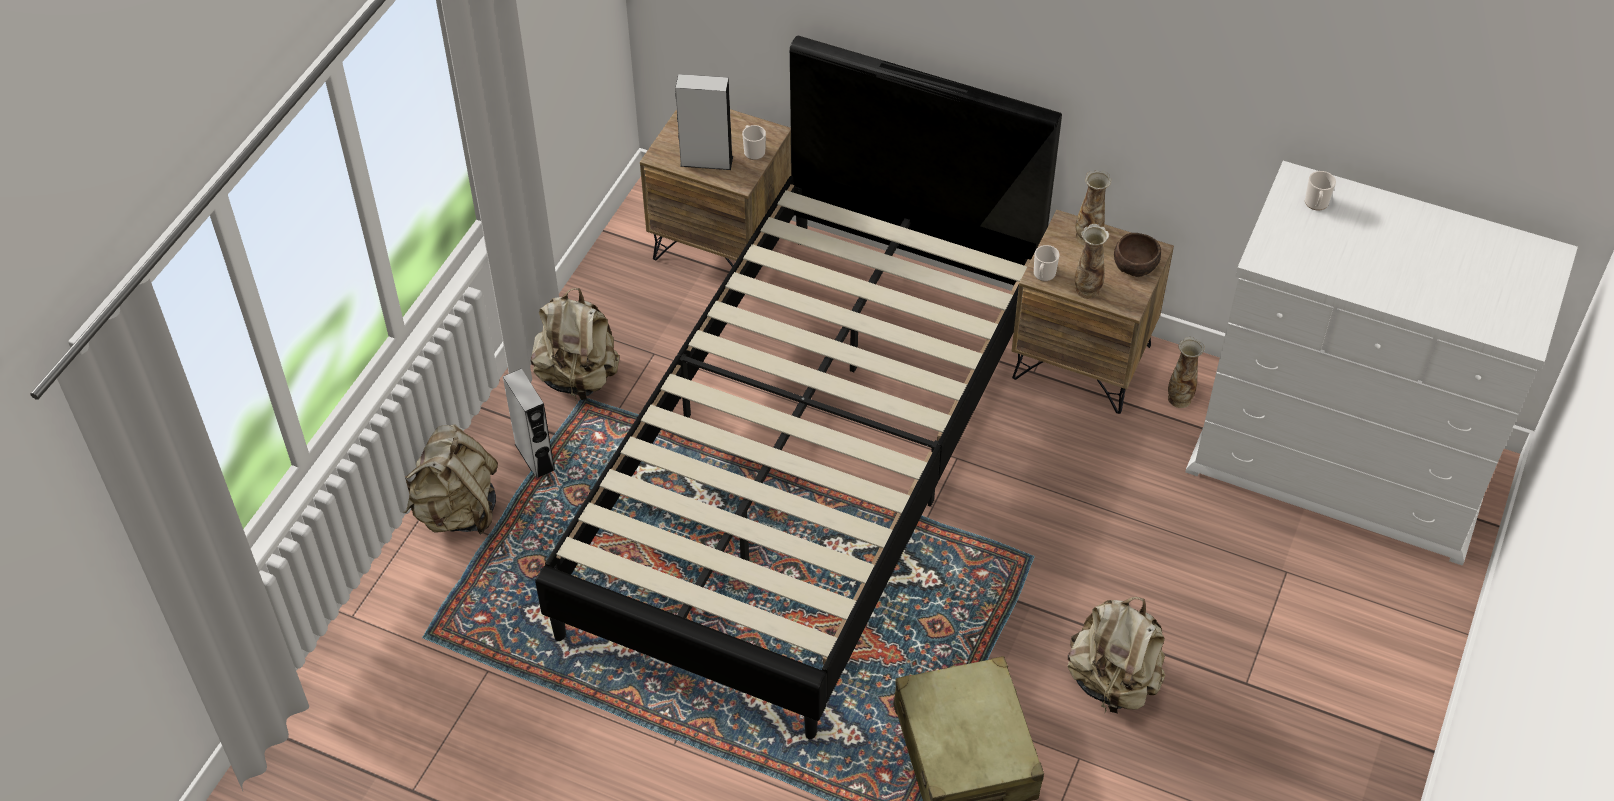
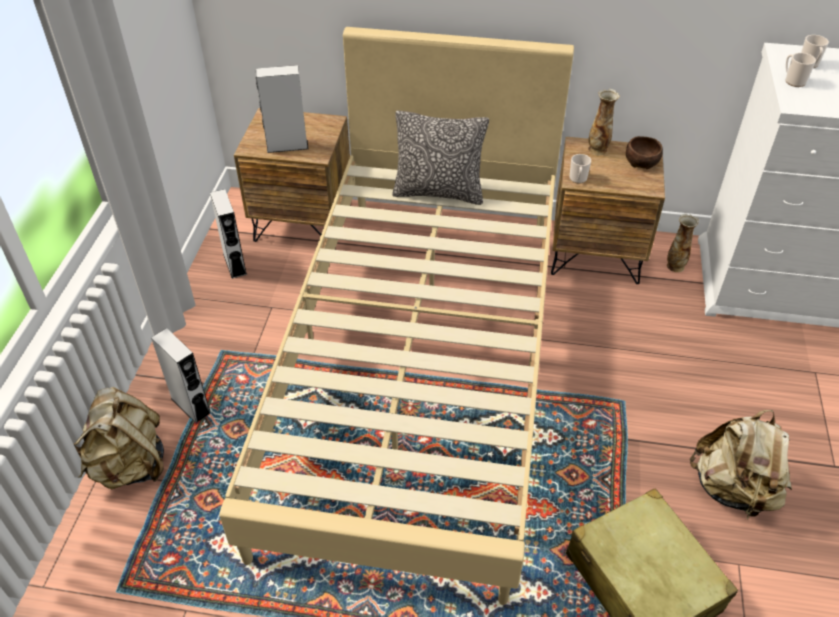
camera: 15 degrees left, 5 degrees down
(578, 377) = (214, 336): beige backpack -> none
(623, 286) = (235, 264): none -> grey speaker
(753, 151) = (322, 134): mug -> mug (793, 80)
(808, 462) = (419, 365): black bed -> beige bed
(882, 251) = (438, 192): none -> pillow
(1087, 290) = (615, 184): vase -> none

